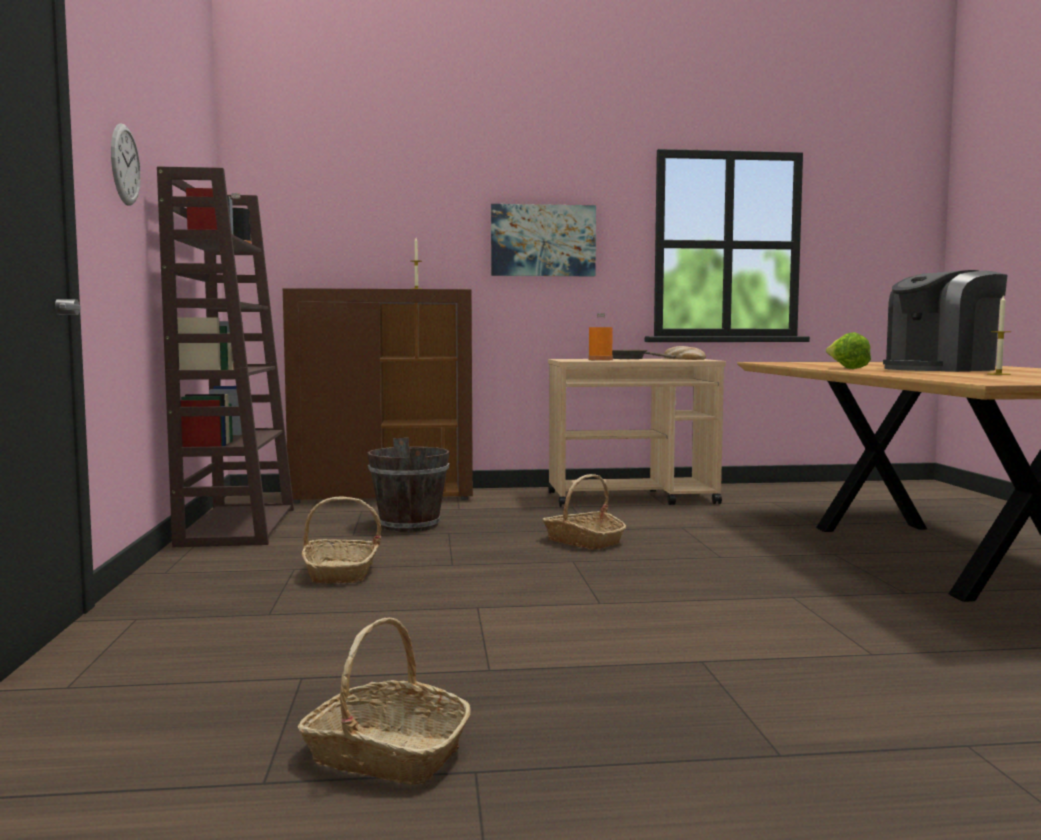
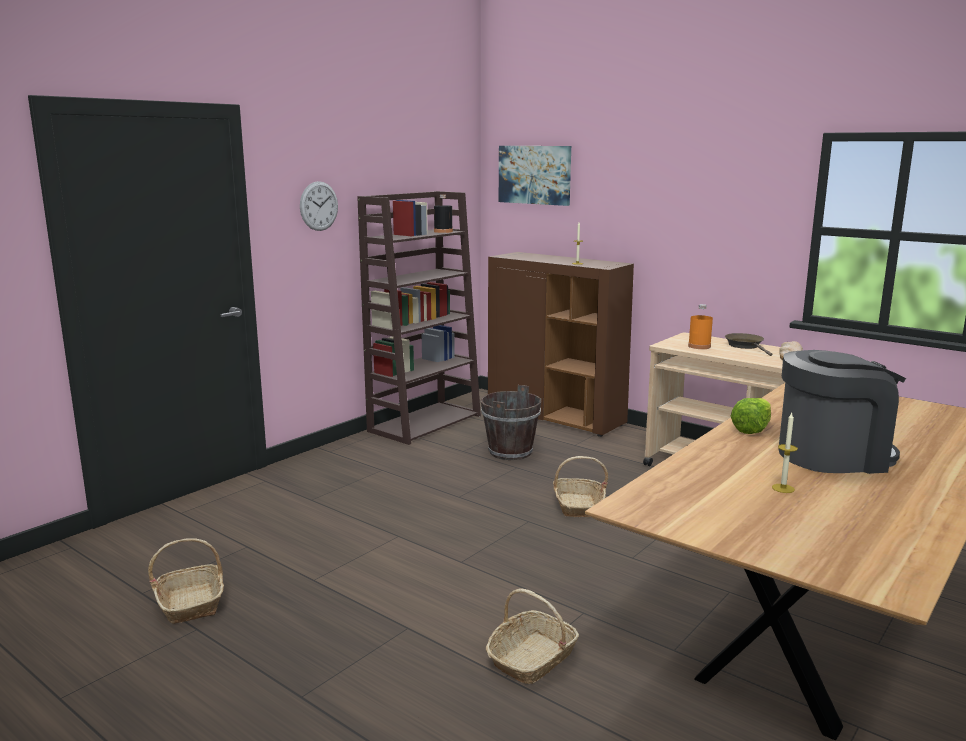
camera: 45 degrees right, 10 degrees up
(341, 573) = (395, 482): basket -> basket (532, 659)
(543, 240) = (703, 221): picture -> picture (535, 175)
(940, 369) = (833, 455): coffee machine -> coffee machine turned 150 degrees clockwise

